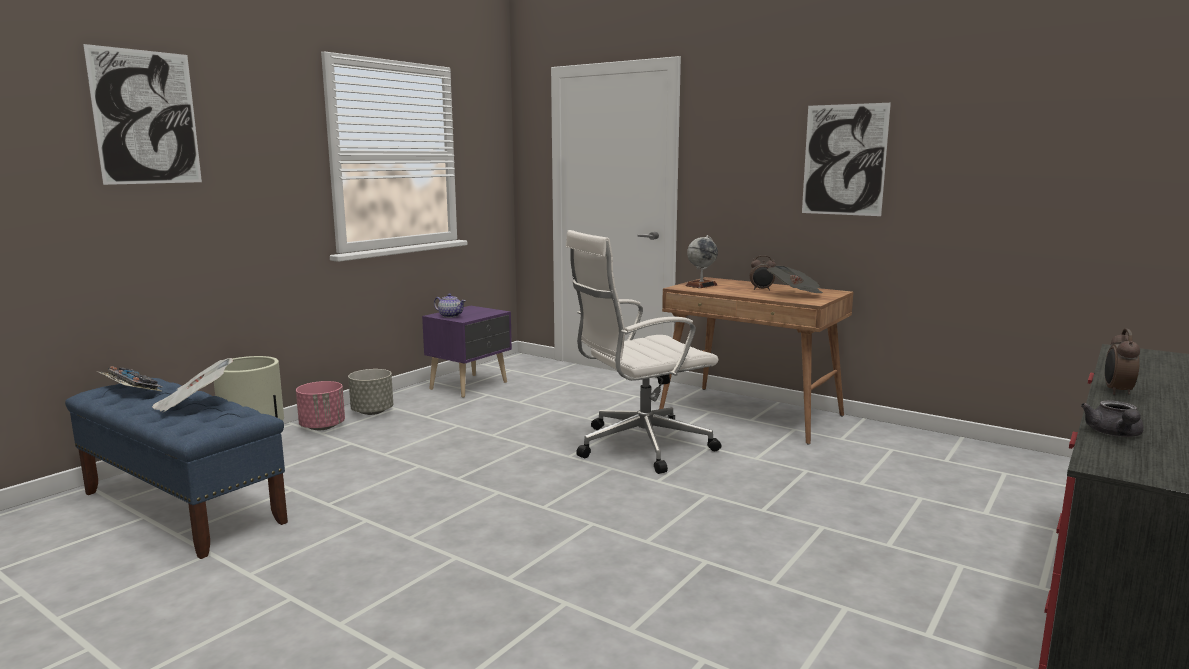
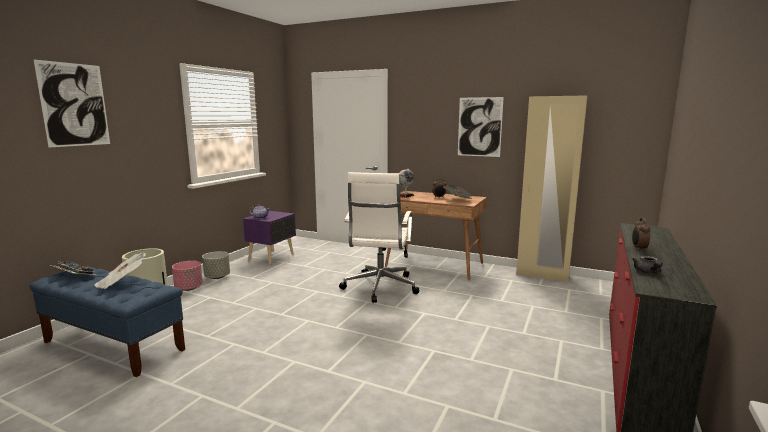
camera: 10 degrees left, 0 degrees up
(639, 446) = (379, 287): white office chair -> white office chair turned 45 degrees counterclockwise
(956, 443) = (542, 275): none -> beige wardrobe

